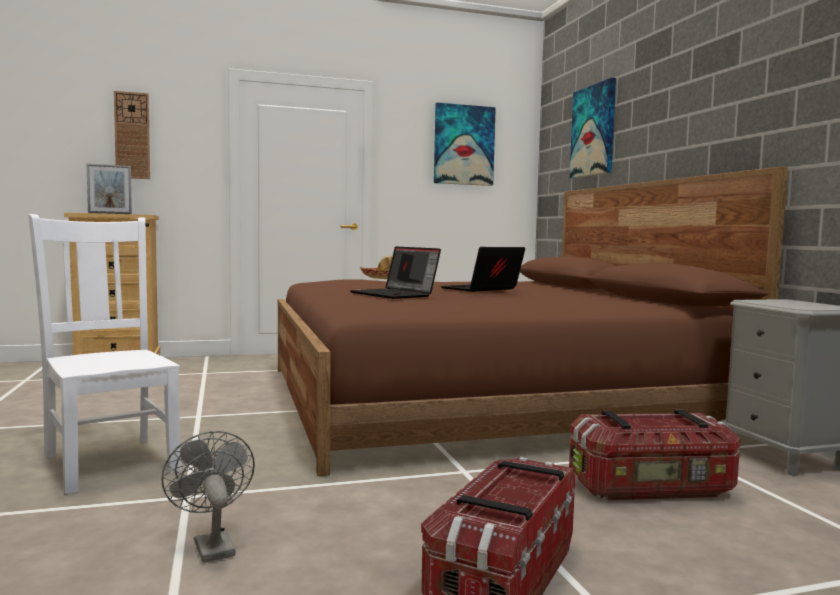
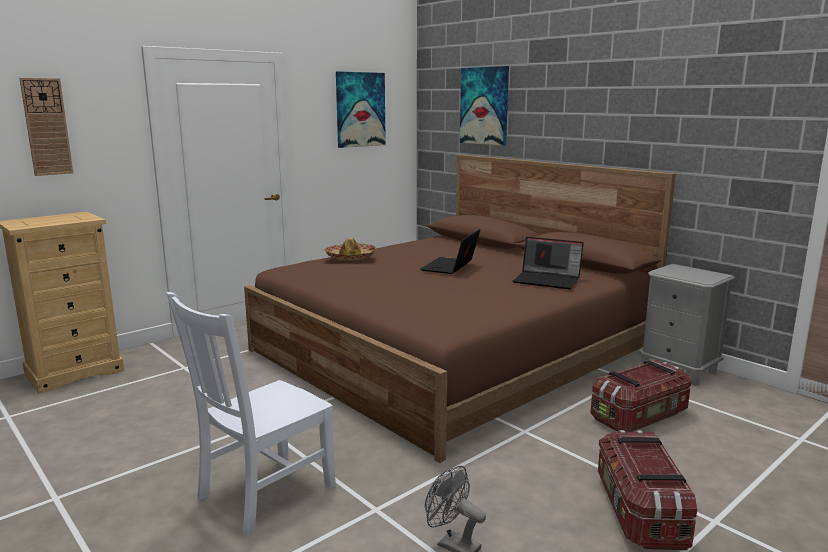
camera: 25 degrees left, 10 degrees up
(110, 213) = (55, 223): picture frame -> none
(110, 461) = (262, 493): white chair -> white chair turned 75 degrees counterclockwise
(395, 295) = (408, 290): laptop -> laptop (548, 280)

